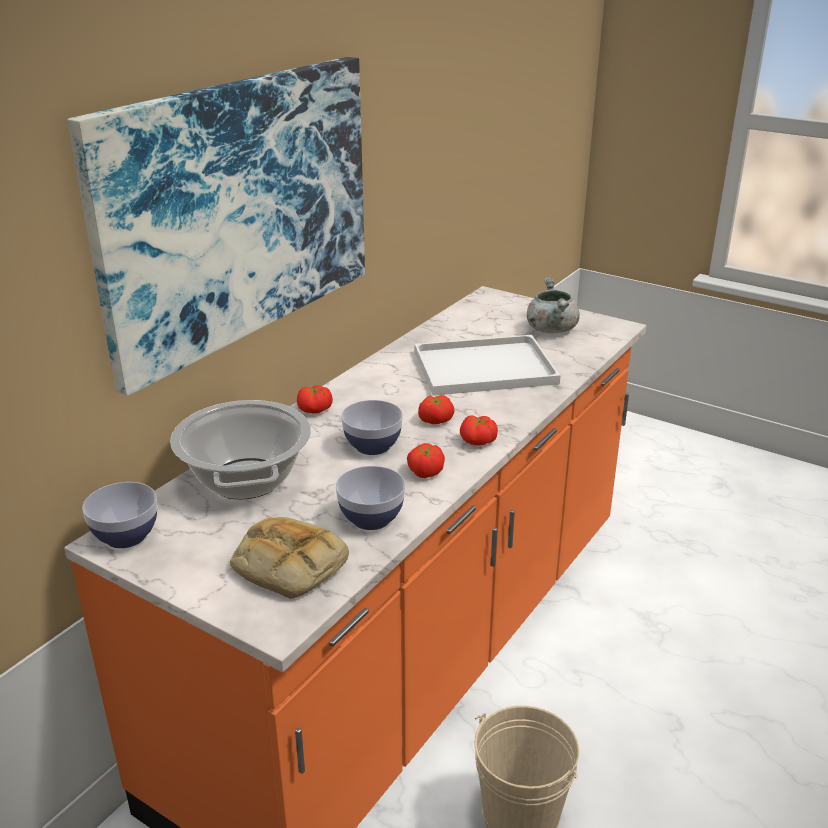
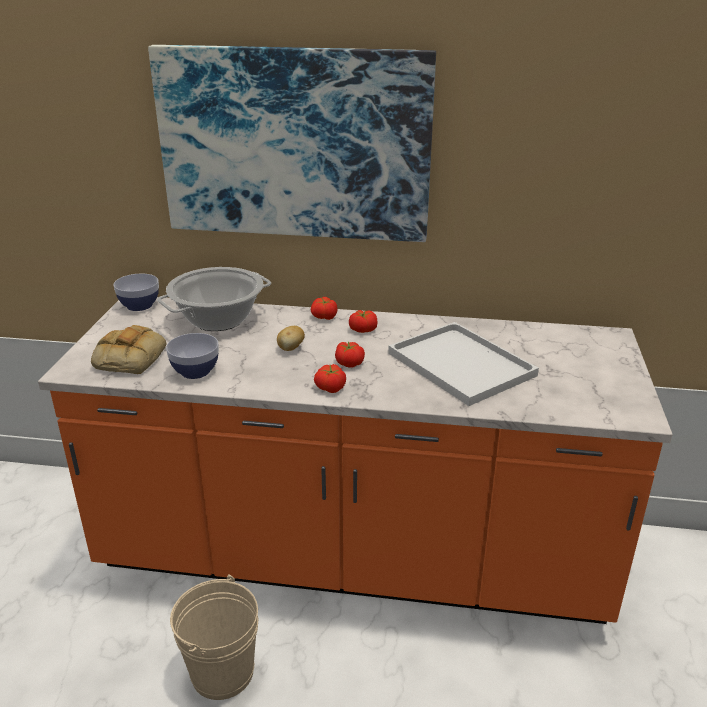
camera: 65 degrees right, 0 degrees up
(372, 446) = (291, 349): bowl -> potato
(425, 471) = (269, 376): tomato -> tomato (363, 329)
(550, 329) = (581, 380): grey cooking pot -> none

